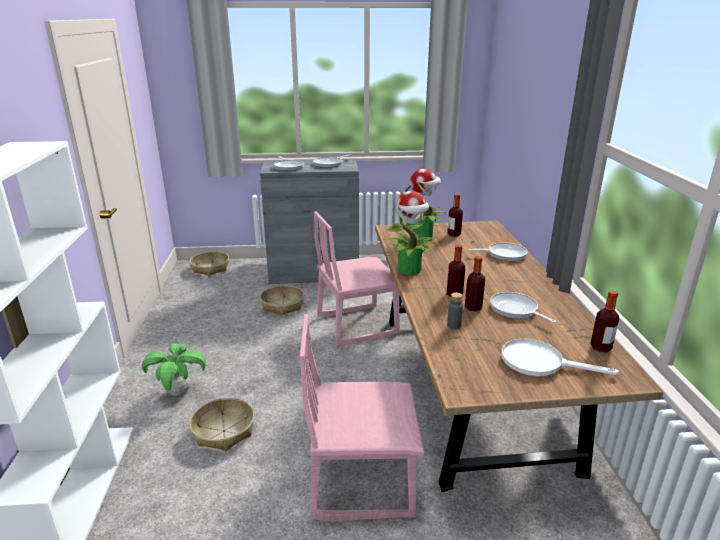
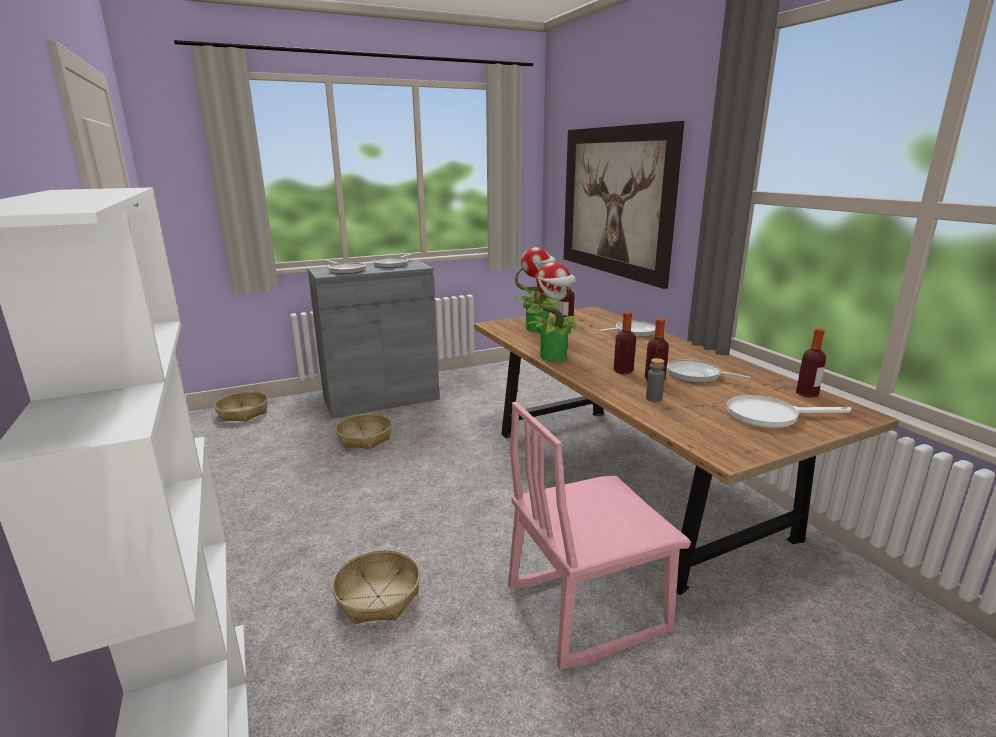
camera: 20 degrees left, 5 degrees down
(179, 392) = (286, 564): potted plant -> none
(356, 325) = (467, 443): pink chair -> none
(525, 126) = (615, 202): none -> picture

